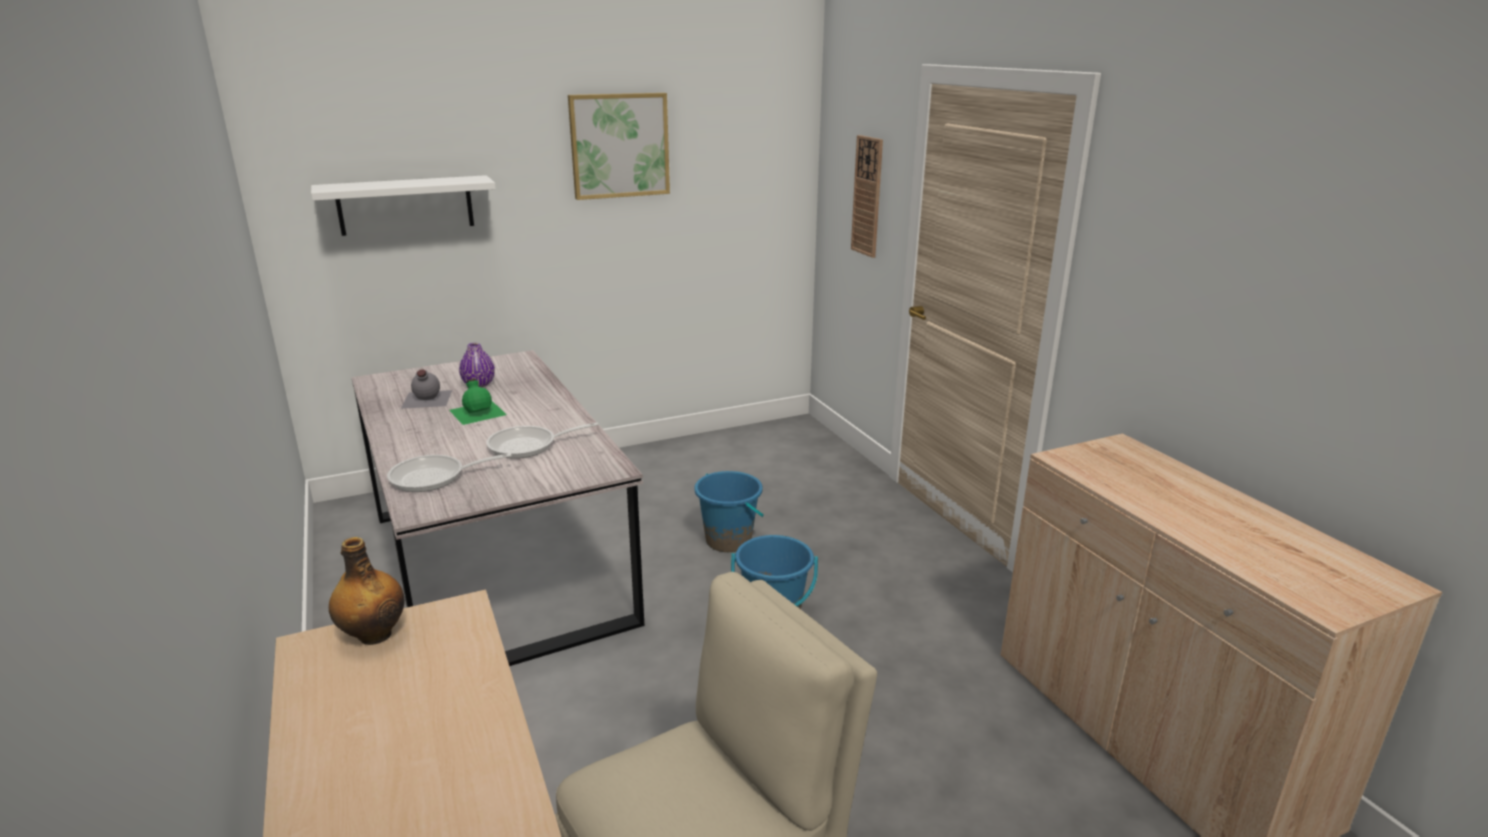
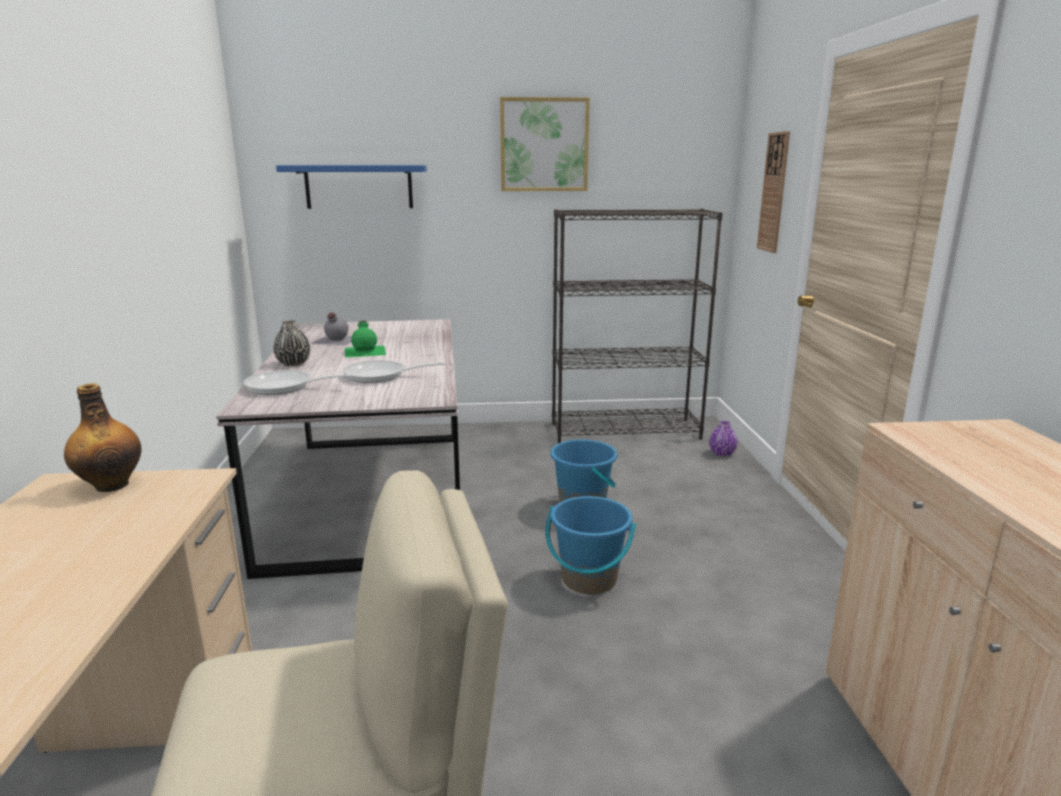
camera: 20 degrees right, 5 degrees down
(405, 205) = (359, 187): white shelf -> blue shelf
(410, 442) = (293, 363): none -> black vase
(479, 384) = (385, 335): purple vase -> purple vase (722, 453)
(728, 444) = (625, 431): none -> black bookcase

